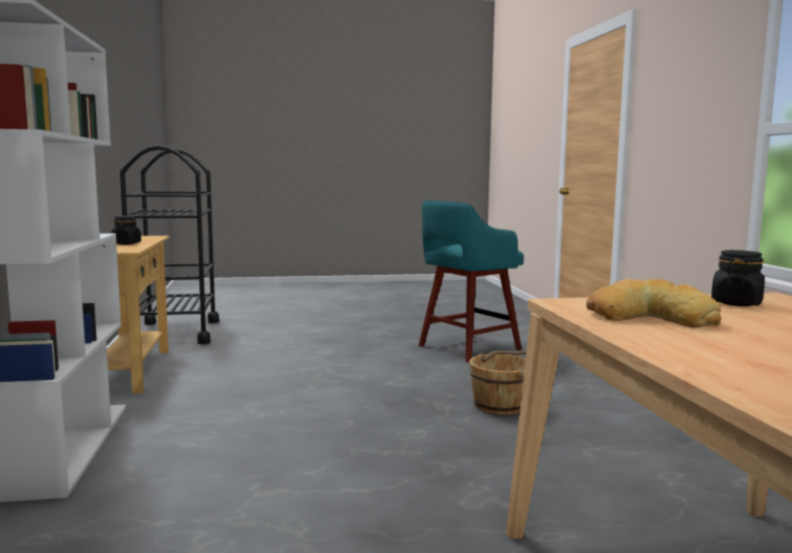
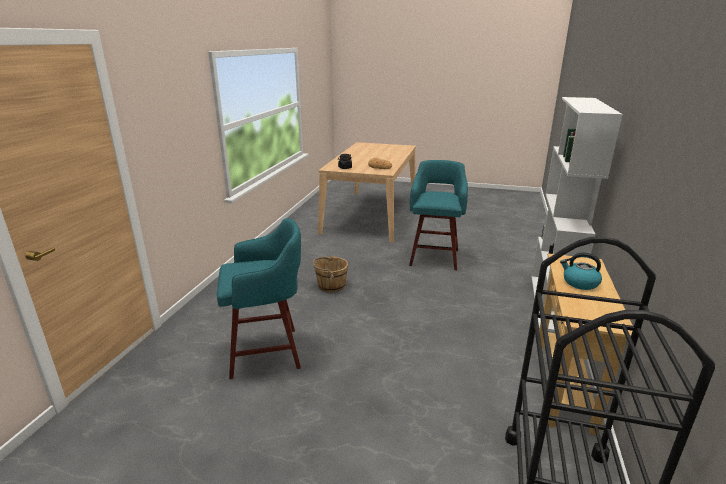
camera: 155 degrees left, 15 degrees up
(126, 243) = (579, 283): black jar -> kettle
(343, 505) = (434, 256): none -> turquoise stool

